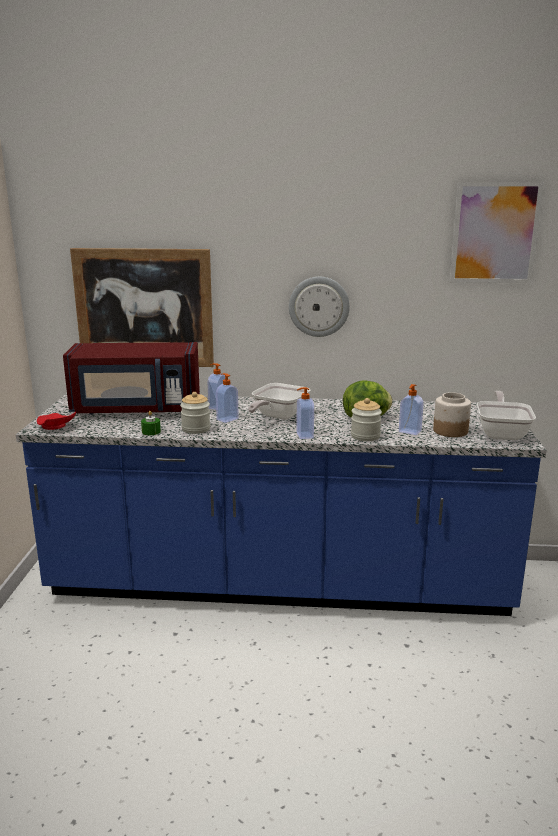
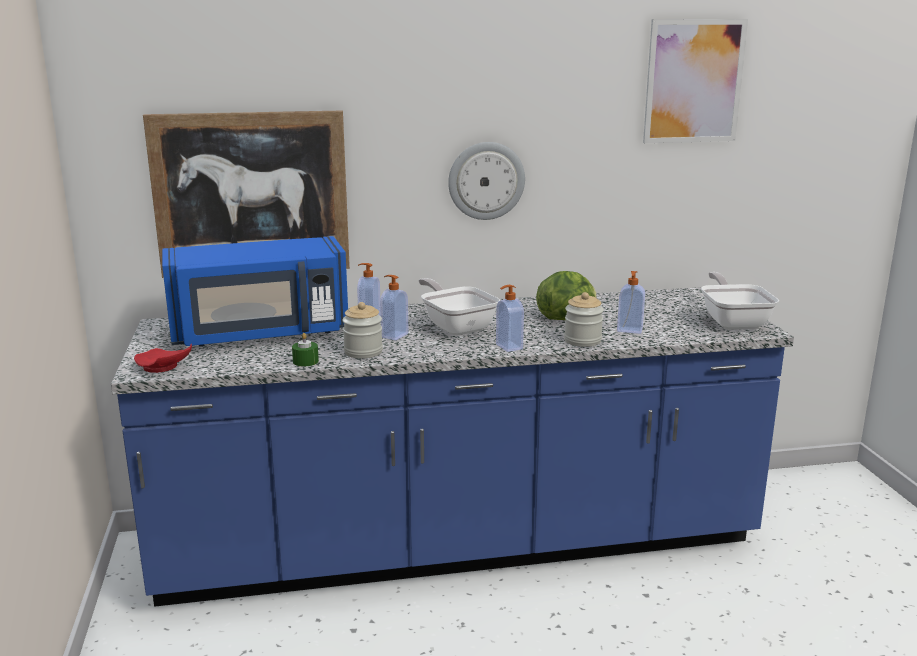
camera: 15 degrees left, 0 degrees up
(136, 409) = (261, 333): red microwave -> blue microwave
(277, 416) = (456, 326): frying pan -> frying pan turned 135 degrees clockwise
(450, 431) = (674, 325): jar -> none

